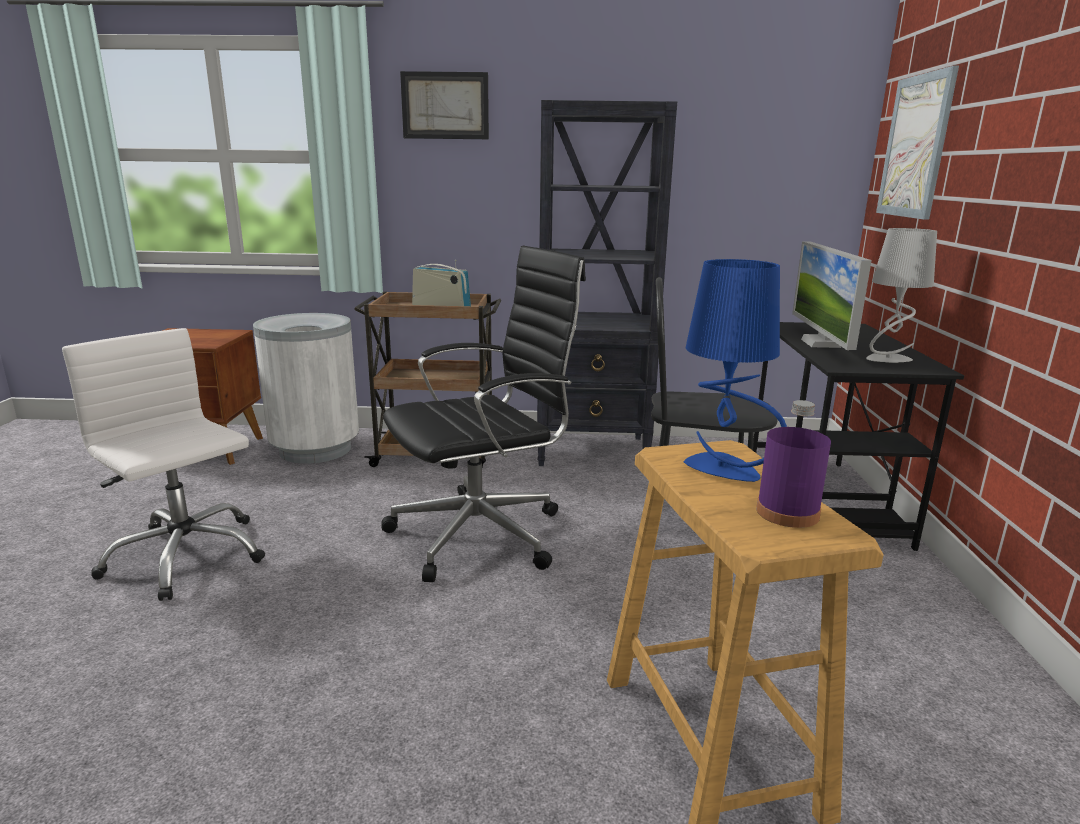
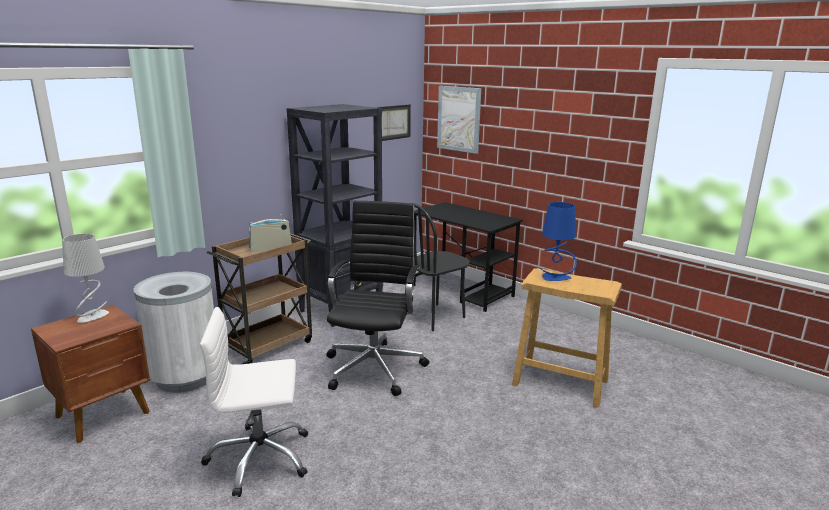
camera: 50 degrees left, 0 degrees up
(445, 106) = (226, 110): picture -> picture (393, 122)
(787, 512) = (593, 283): purple bottle -> none
(820, 343) = (457, 217): monitor -> none
(887, 360) = (492, 219): grey table lamp -> grey table lamp (92, 317)

